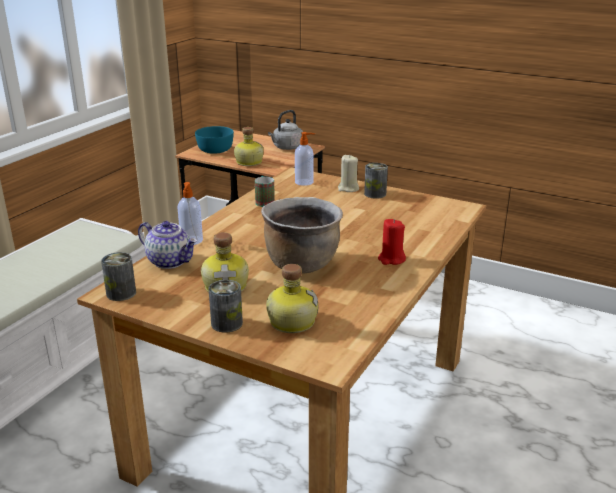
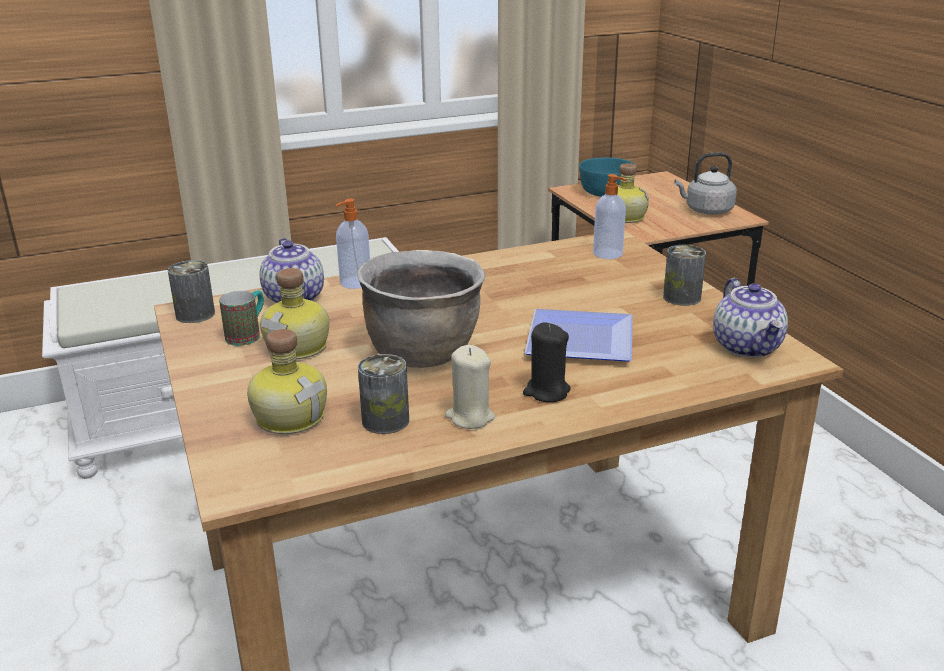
camera: 40 degrees right, 0 degrees up
(226, 323) = (226, 388): can -> can (385, 421)
(264, 201) = (514, 263): mug -> mug (248, 335)
(348, 188) = (654, 279): beige candle -> beige candle (470, 417)
(365, 229) = (584, 339): none -> plate
(391, 259) = (546, 392): red candle -> black candle
(438, 208) = (748, 347): none -> teapot

